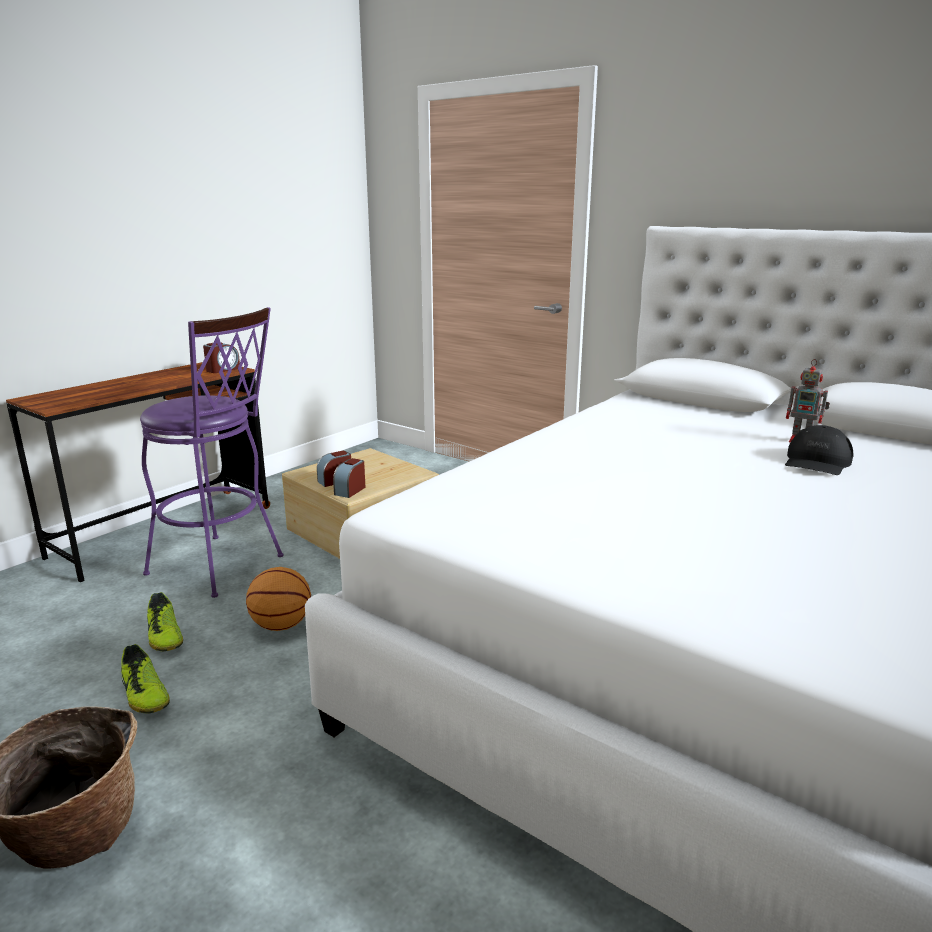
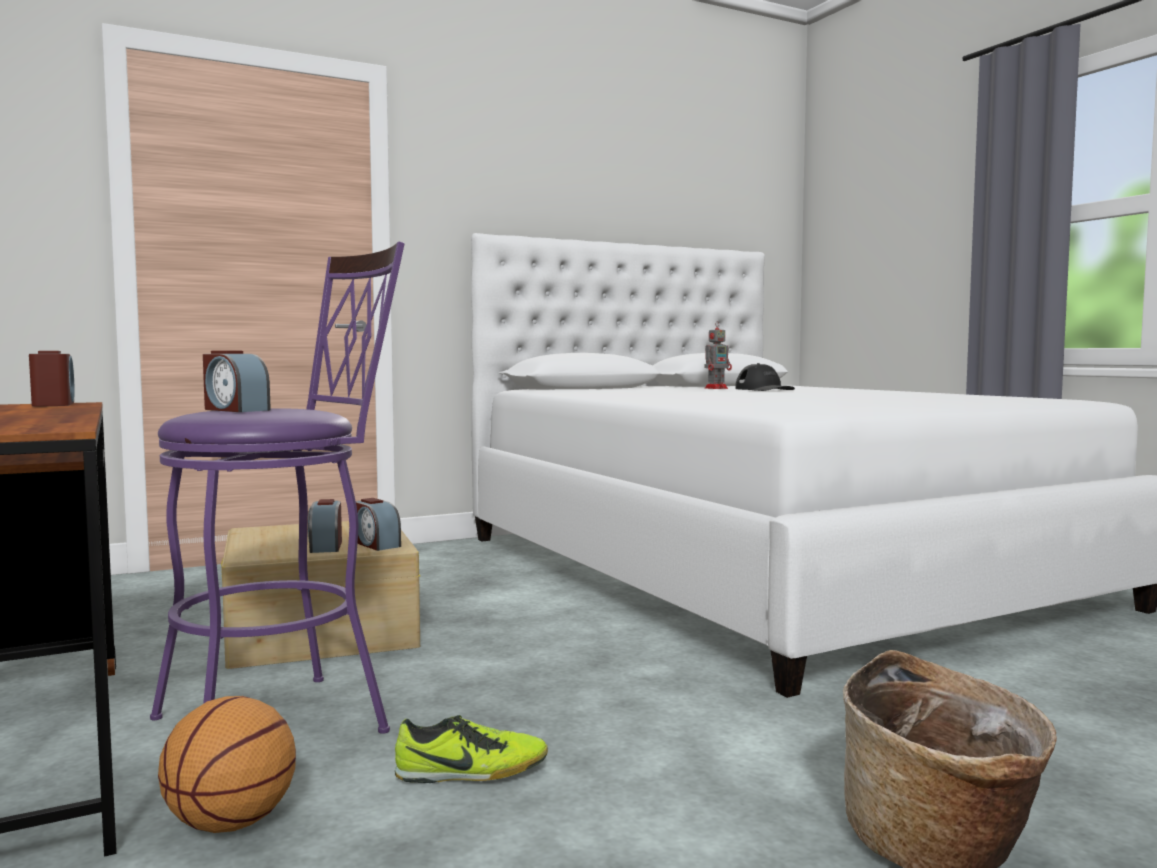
camera: 65 degrees left, 15 degrees down
(145, 694) = (633, 793): shoe -> none
(188, 400) = (235, 410): none -> alarm clock
(282, 625) = (533, 697): basketball -> basketball (230, 823)

